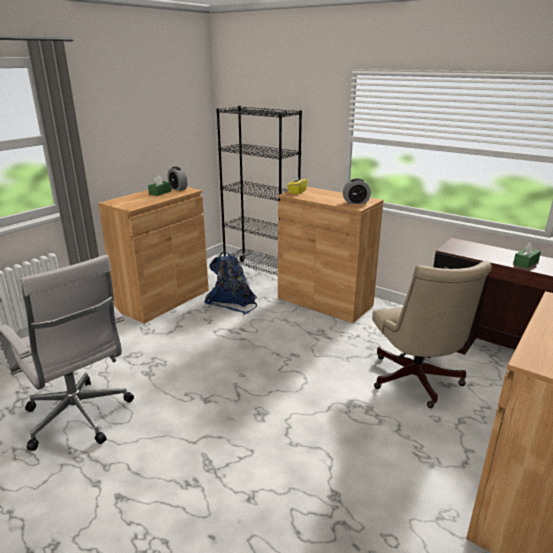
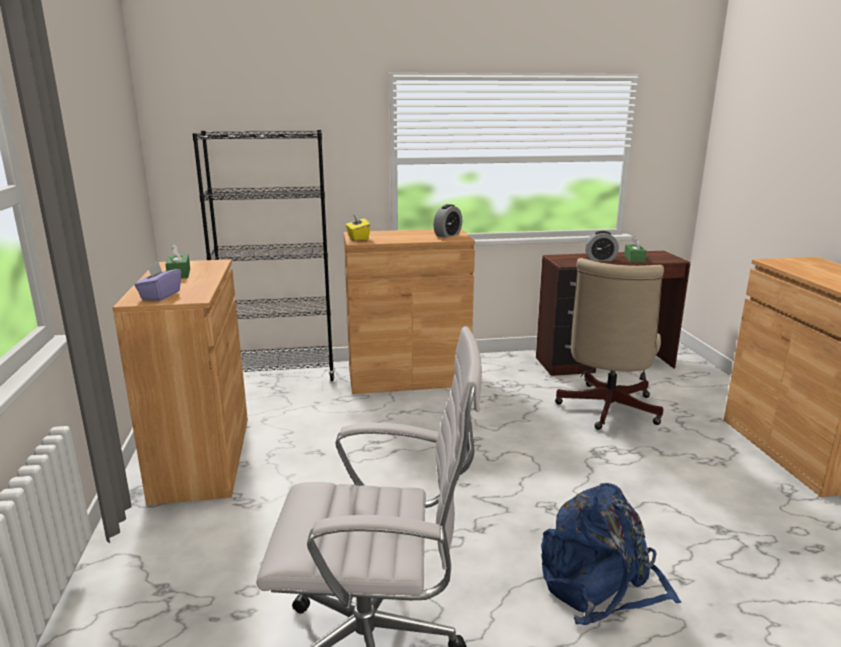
camera: 45 degrees left, 5 degrees down
(124, 202) = (160, 295): none -> purple tissue box
(178, 189) = (190, 264): alarm clock -> alarm clock (600, 259)
(232, 301) = (306, 419): blue backpack -> blue backpack (601, 586)
(416, 382) = (606, 410): beige office chair -> beige office chair turned 75 degrees clockwise

